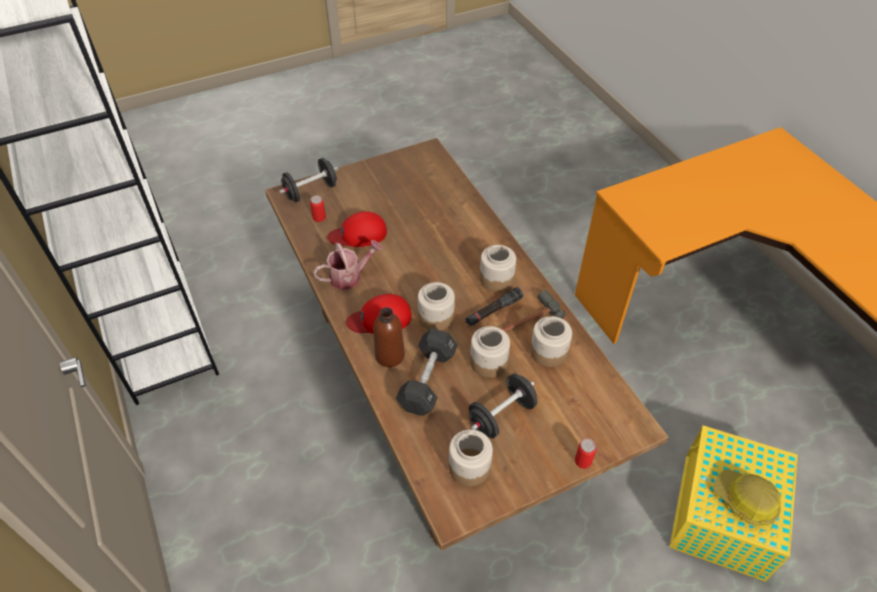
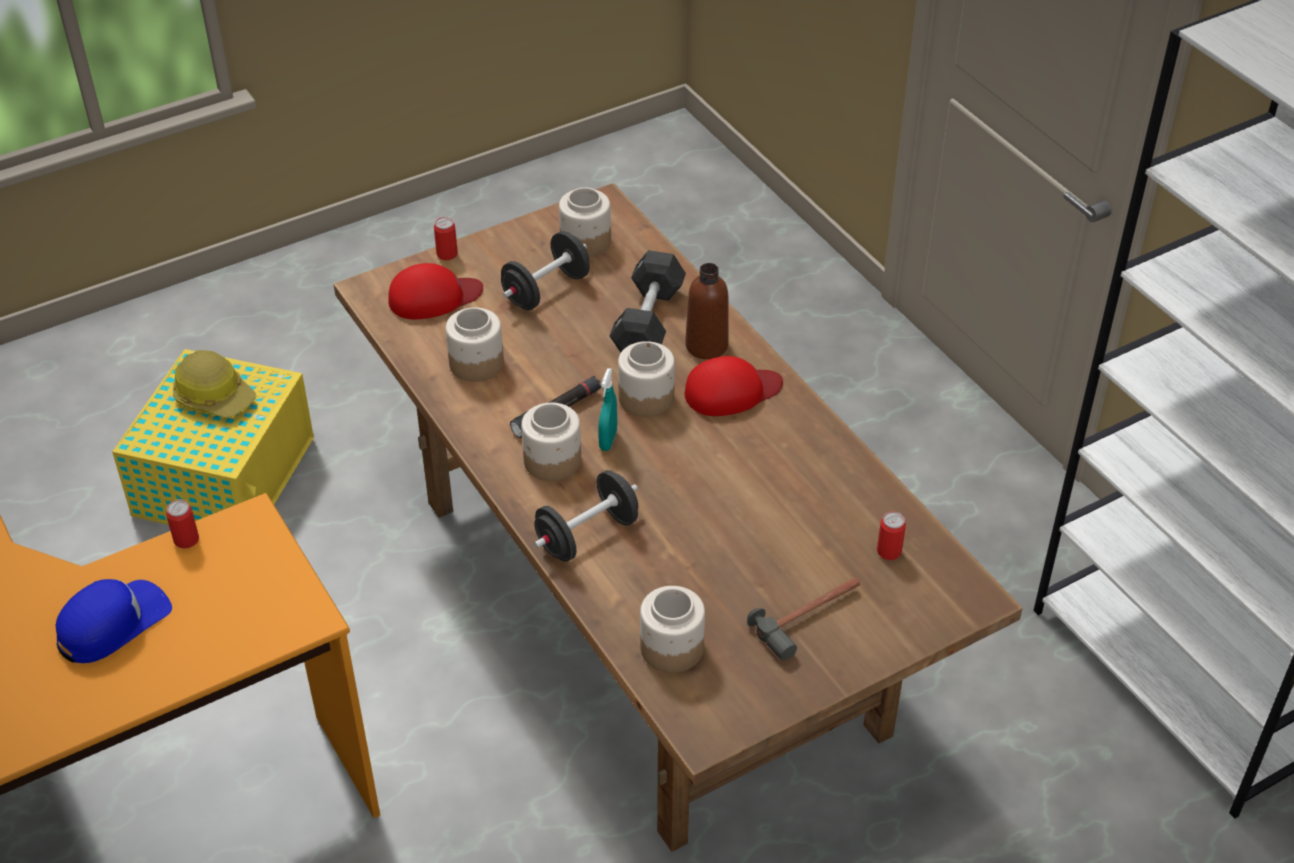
camera: 175 degrees right, 5 degrees down
(311, 191) = (927, 608): black dumbbell -> black dumbbell (587, 535)
(349, 276) = (798, 449): watering can -> none
(358, 234) = (805, 524): red cap -> red cap (434, 297)
(462, 290) = (608, 440): none -> turquoise spray bottle
(489, 362) = (563, 346): jar -> jar (671, 648)
(527, 320) = (505, 402): hammer -> hammer (810, 617)
(695, 236) = (186, 540): none -> can
(714, 198) = (113, 623): none -> blue cap

